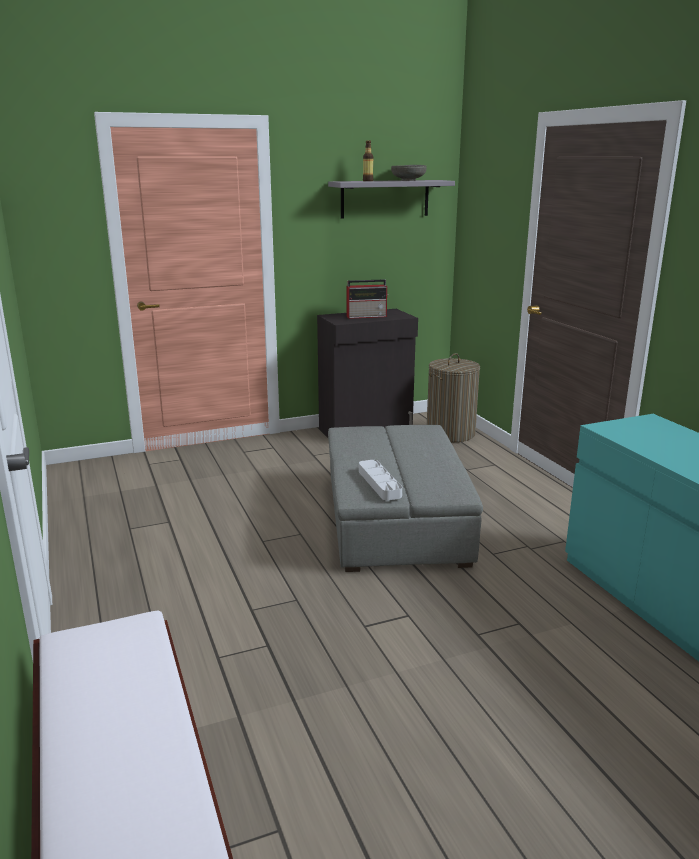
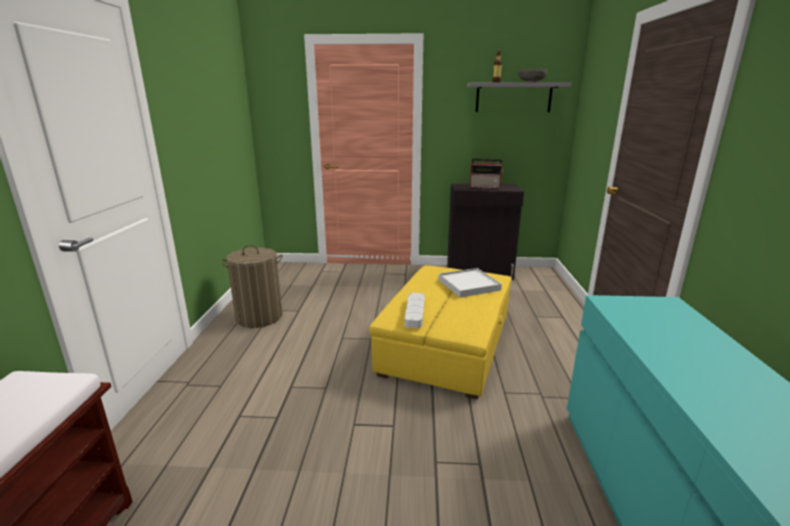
camera: 25 degrees right, 0 degrees up
(395, 519) = (447, 344): grey ottoman -> yellow ottoman
(407, 442) = (468, 285): none -> white tray
(450, 433) = (544, 286): laundry basket -> laundry basket (259, 317)

